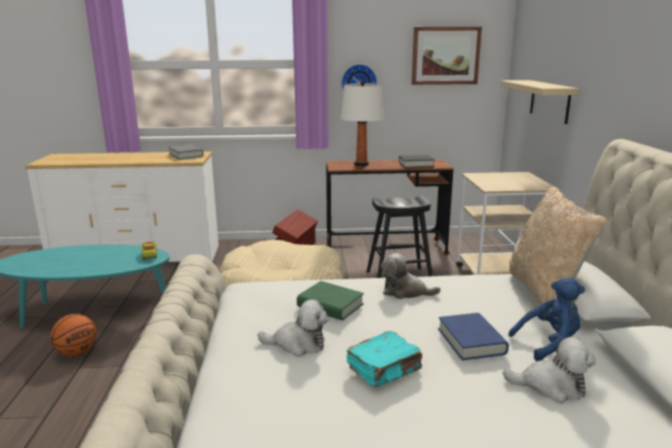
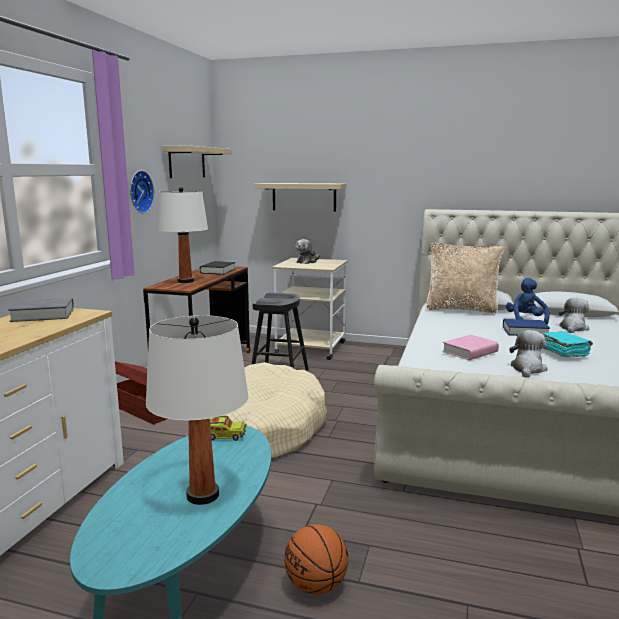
camera: 70 degrees left, 5 degrees down
(71, 265) = (202, 495): none -> white table lamp
(330, 305) = (470, 352): green book -> pink book
(405, 292) = (446, 334): plush toy -> plush toy (307, 261)
(445, 55) = (187, 162): picture -> beige shelf

